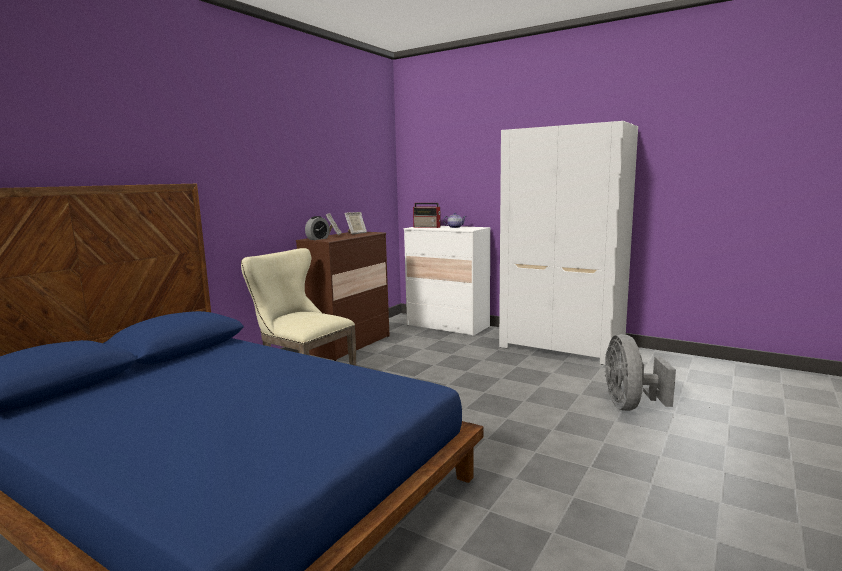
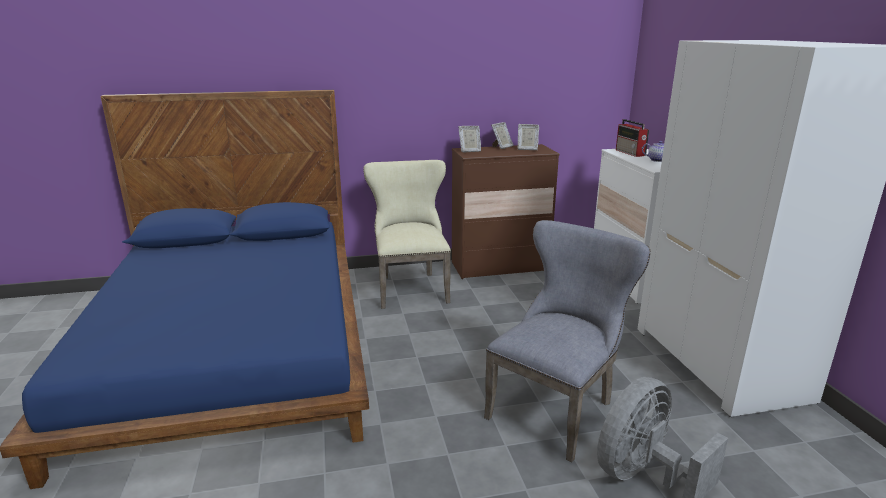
camera: 45 degrees right, 10 degrees up
(318, 239) = (469, 151): alarm clock -> picture frame
(538, 399) = (556, 408): none -> grey chair

